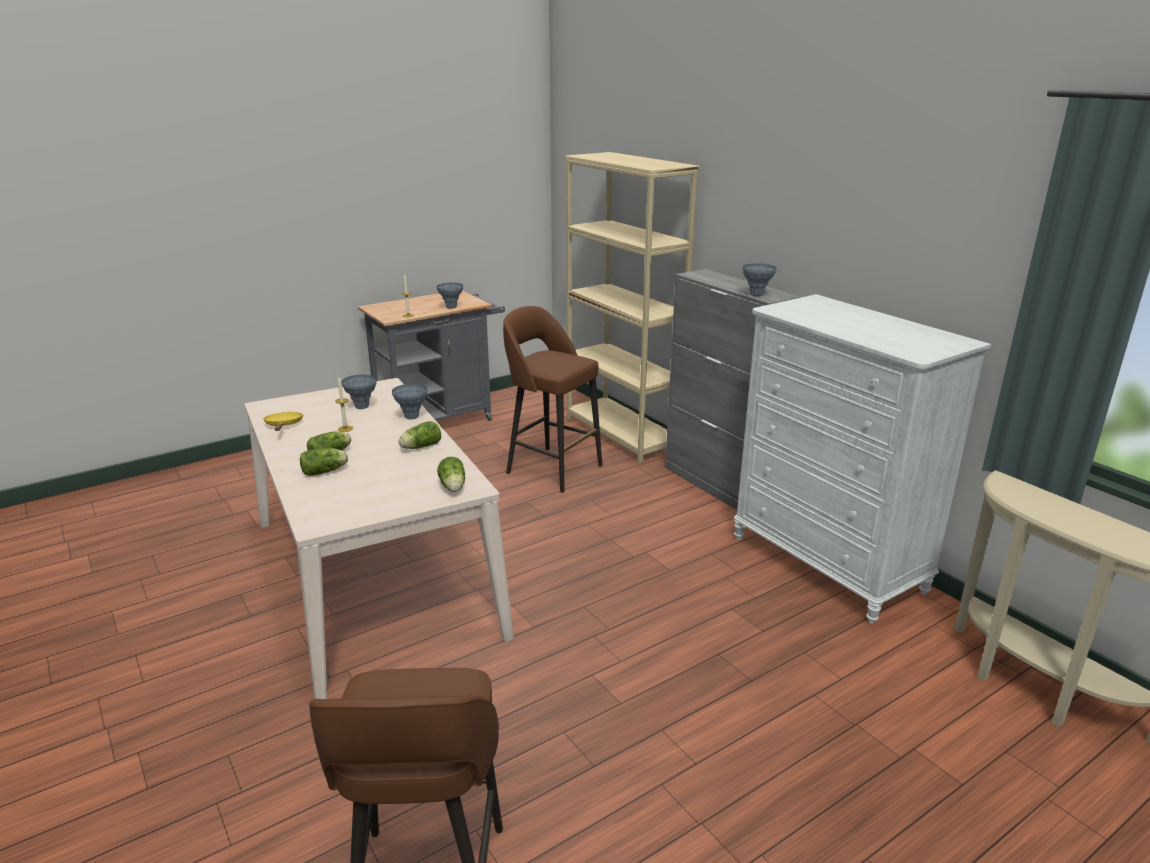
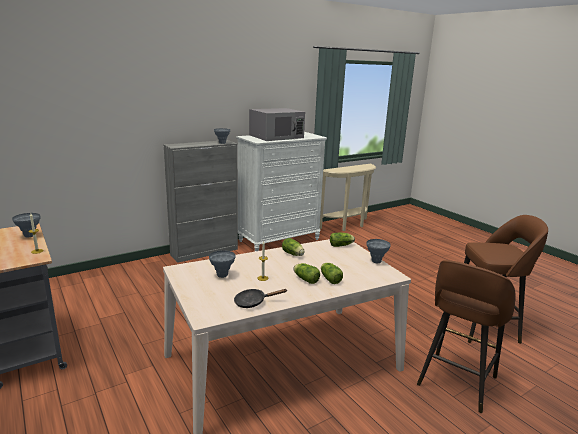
camera: 90 degrees left, 5 degrees down
(283, 425) = (253, 302): yellow frying pan -> black frying pan
(412, 417) = (246, 258): grey vase -> grey vase (376, 261)
(552, 468) = (159, 296): brown stool -> brown stool (456, 382)
(621, 434) = (122, 271): beige bookcase -> none
(854, 320) = (277, 136): none -> grey microwave

